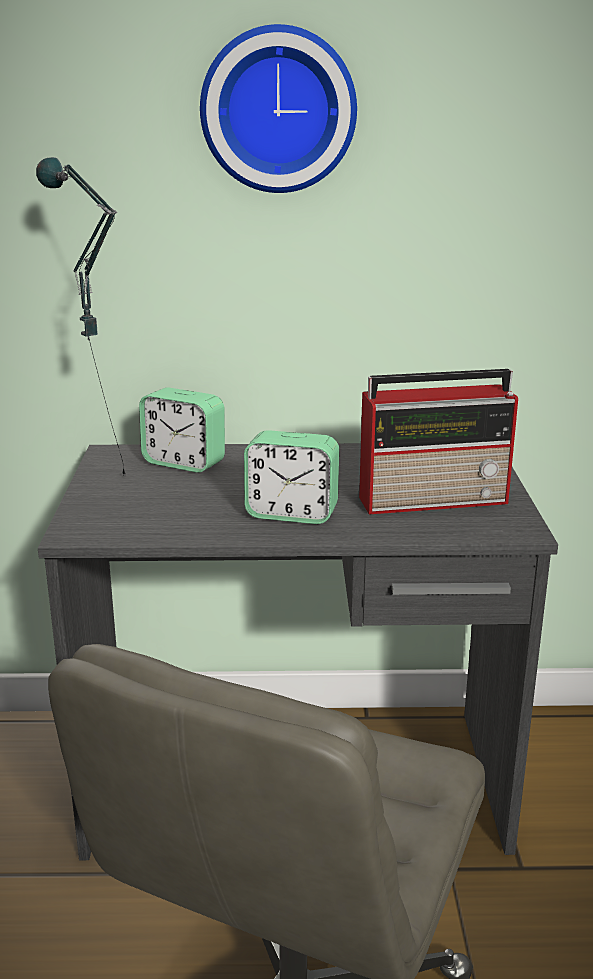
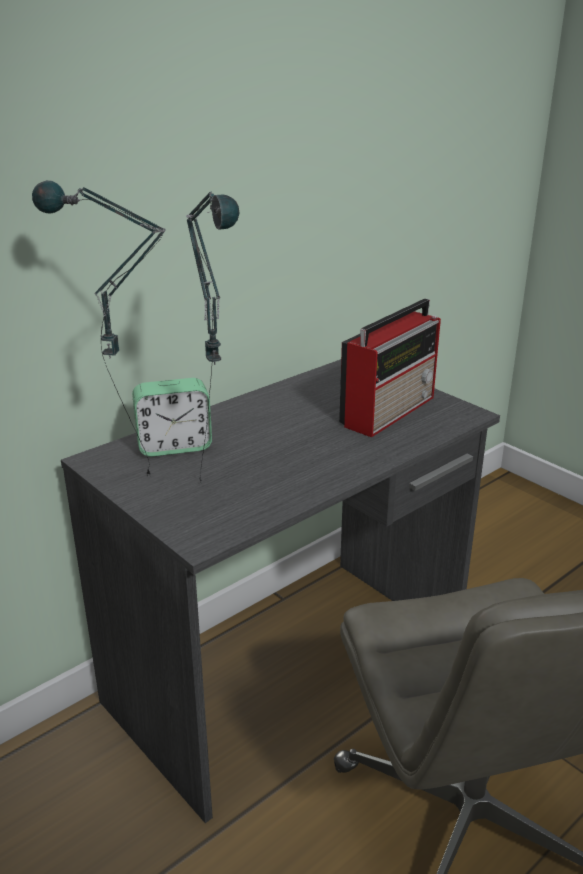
camera: 40 degrees left, 5 degrees up
(159, 503) = (219, 487): none -> table lamp
(278, 110) = (192, 108): wall clock -> none
(292, 514) = (324, 457): alarm clock -> none

